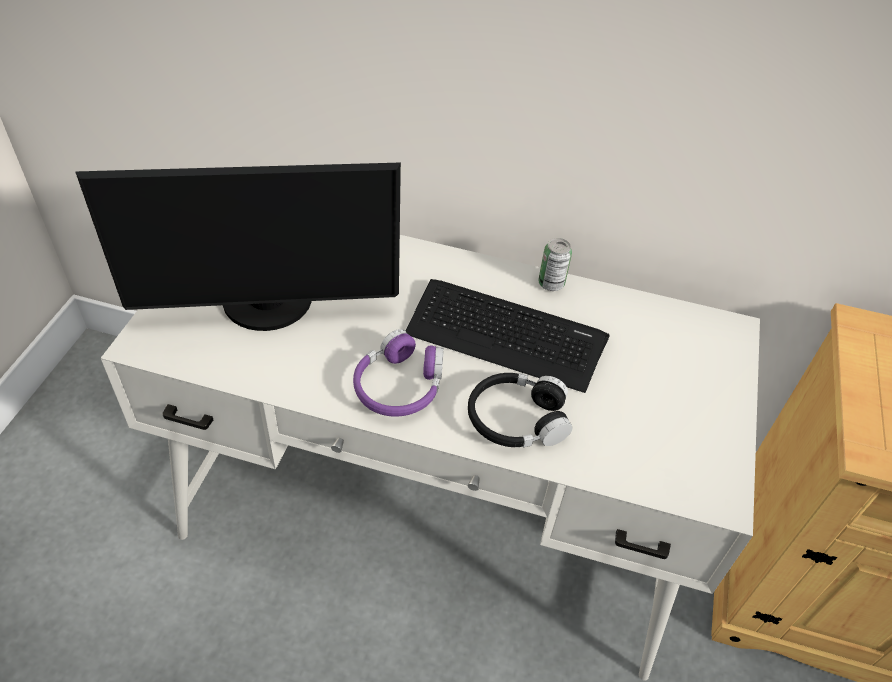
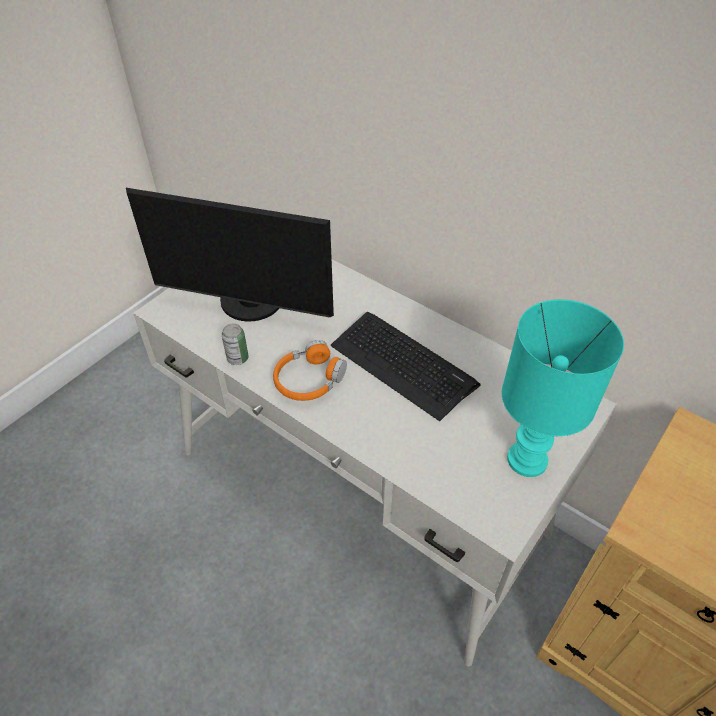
camera: 25 degrees right, 0 degrees up
(399, 386) = (309, 380): purple headphones -> orange headphones
(516, 419) = (378, 425): black headphones -> none
(551, 283) = (457, 336): can -> can (237, 358)
(702, 411) = (525, 460): none -> turquoise table lamp

